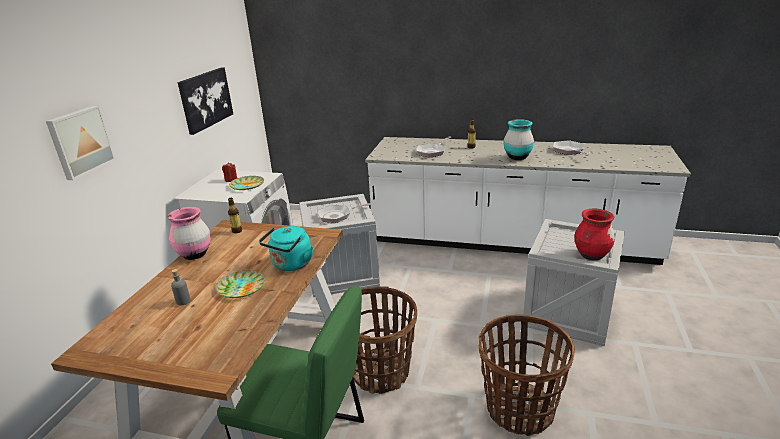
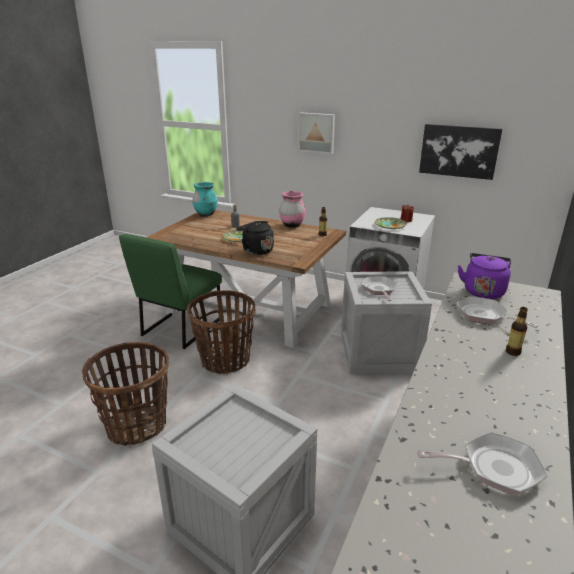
camera: 100 degrees right, 0 degrees up
(291, 265) = (256, 250): turquoise kettle -> black kettle
(396, 152) = (483, 291): none -> purple kettle
(517, 158) = (451, 385): turquoise vase -> turquoise vase (206, 214)
(591, 255) = (204, 442): red vase -> none

